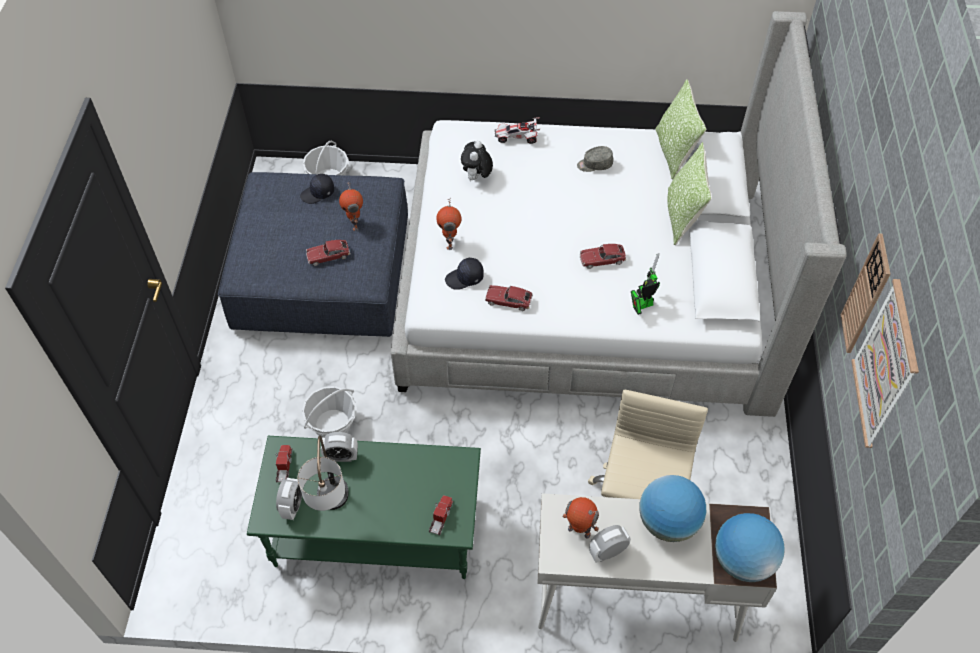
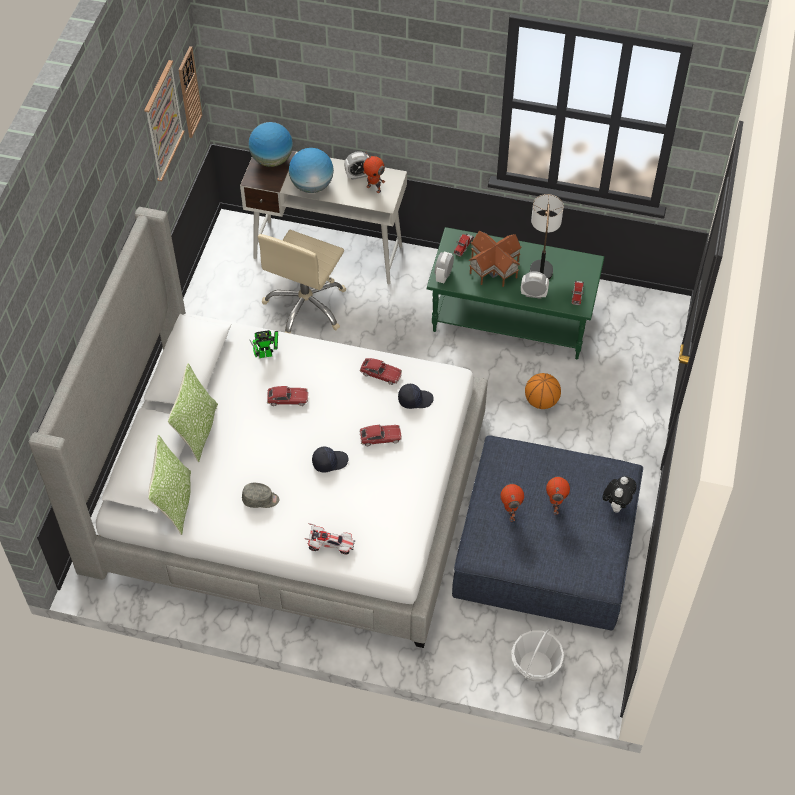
camera: 170 degrees left, 0 degrees up
(293, 506) = (571, 267): alarm clock -> alarm clock (443, 276)
(318, 193) = (546, 556): black cap -> black cap (329, 461)
(328, 256) = (537, 482): toy car -> toy car (380, 438)
(332, 424) = (541, 401): basket -> basketball
(396, 491) = (494, 266): none -> toy house
(450, 242) = (422, 435): toy robot -> toy robot (554, 506)
(476, 177) = (383, 502): plush toy -> plush toy (616, 504)
(866, 295) = (141, 178): wall clock -> wall clock (189, 92)

